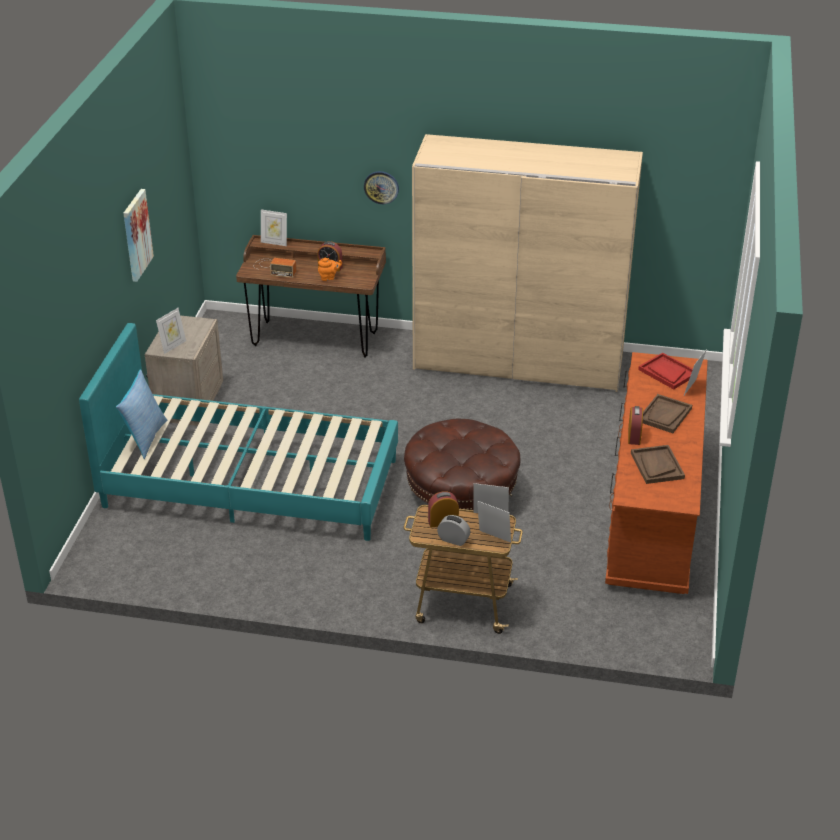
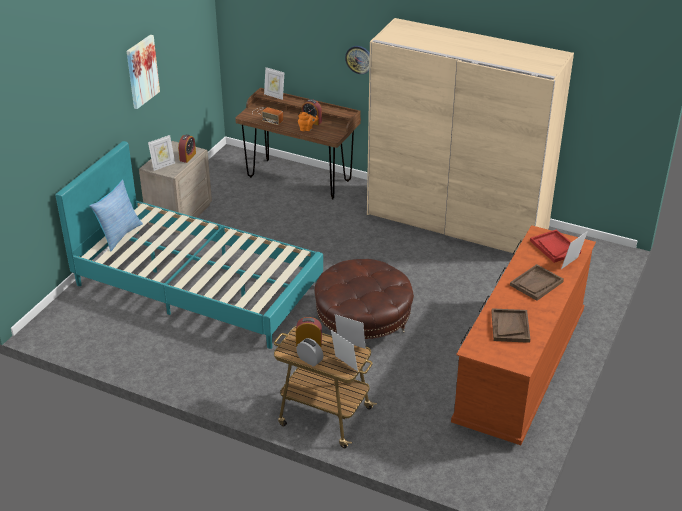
camera: 15 degrees right, 0 degrees up
(634, 436) = (501, 297): alarm clock -> alarm clock (187, 157)

